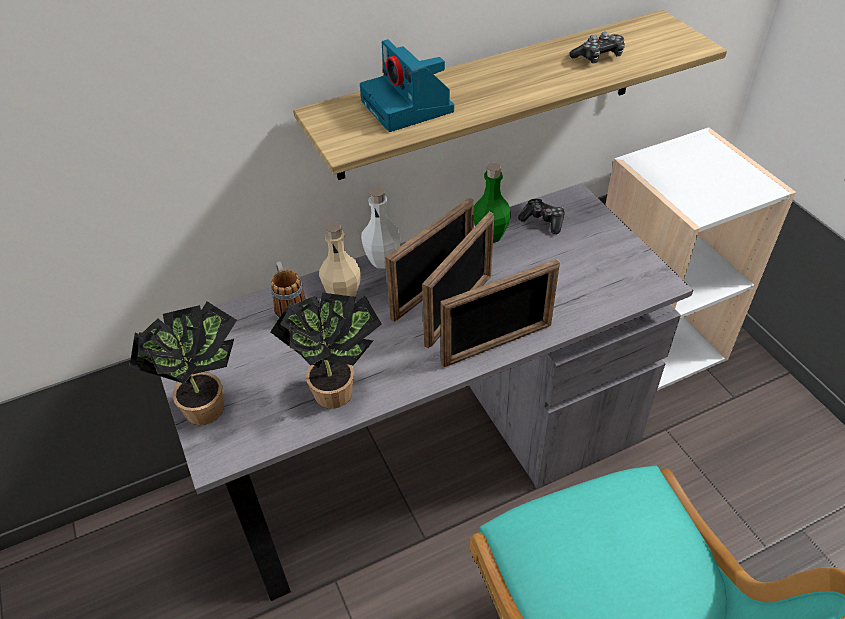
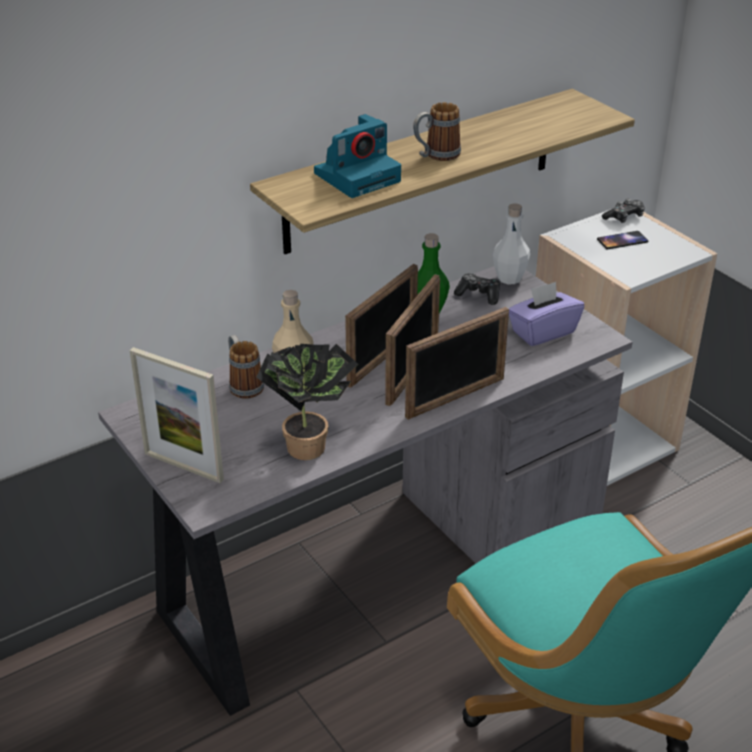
camera: 10 degrees left, 10 degrees down
(207, 404) = (183, 466): potted plant -> picture frame
(382, 260) = (326, 338): white bottle -> white bottle (509, 278)
(409, 107) = (358, 176): camera -> camera turned 90 degrees counterclockwise
(499, 85) = (436, 155): none -> mug
(598, 57) = (521, 129): game controller -> game controller (624, 217)
(600, 270) = (542, 332): none -> purple tissue box
(697, 170) = (622, 241): none -> phone

